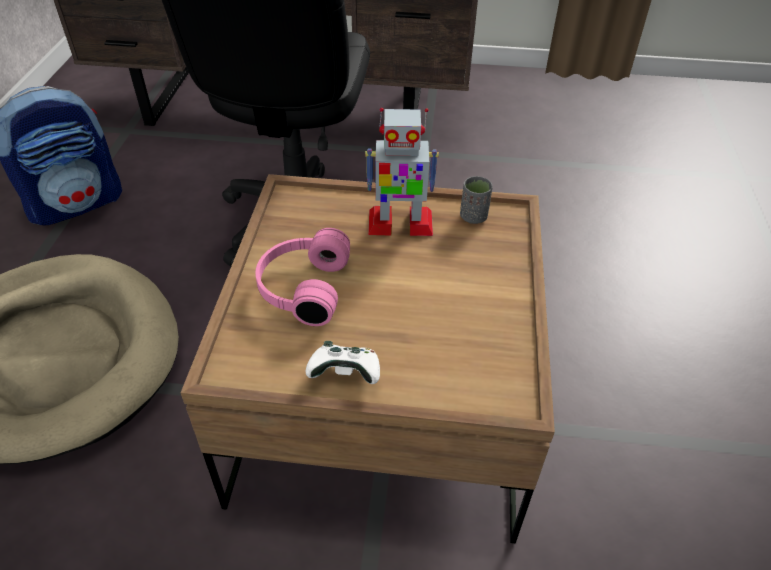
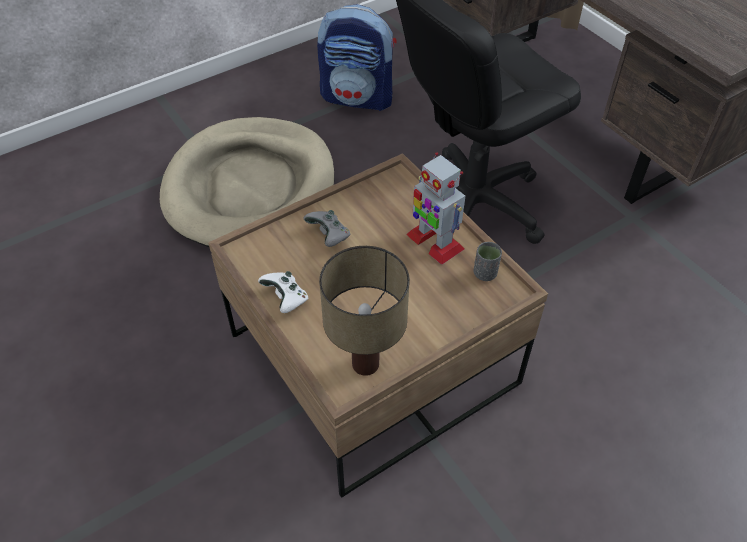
camera: 50 degrees right, 5 degrees up
(302, 287) = (329, 236): pink headphones -> grey game controller
(501, 363) = (366, 365): none -> table lamp

